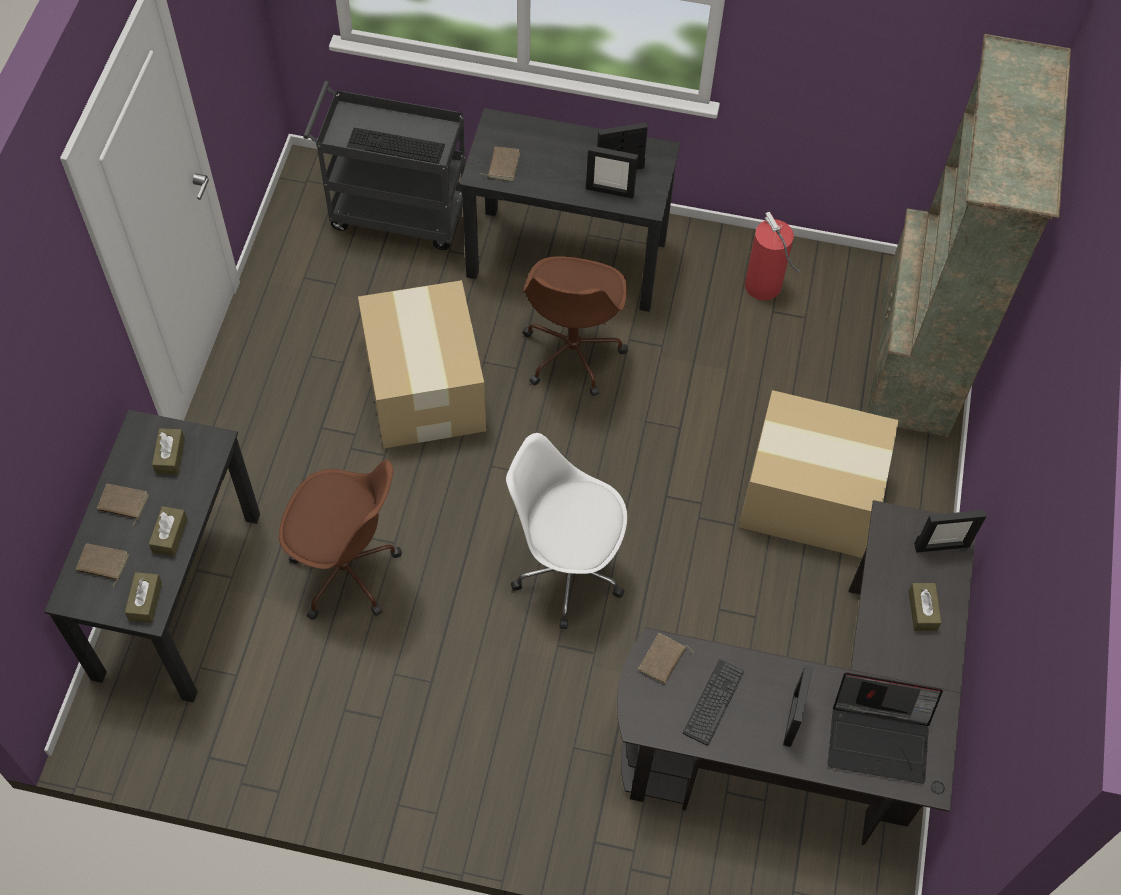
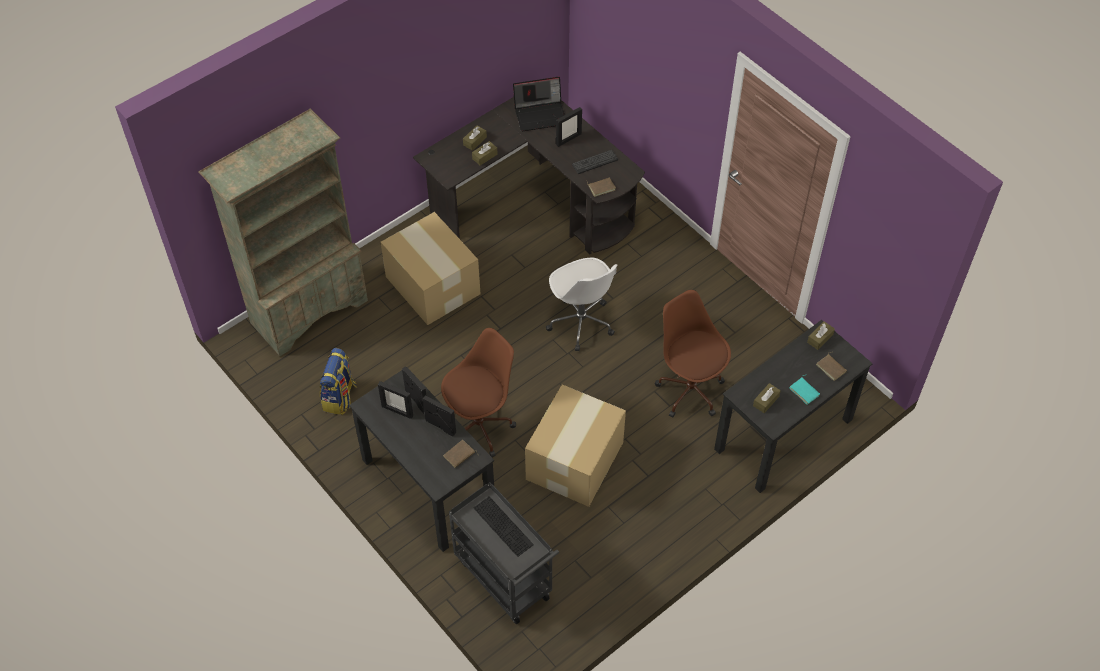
camera: 140 degrees left, 5 degrees down
(122, 504) = (805, 391): brown book -> turquoise book
(170, 535) = (790, 361): brown tissue box -> brown tissue box (484, 156)
(764, 286) = (340, 397): fire extinguisher -> backpack
(880, 738) = (541, 114): laptop -> laptop turned 120 degrees clockwise
(941, 545) = (439, 156): picture frame -> picture frame (440, 427)

